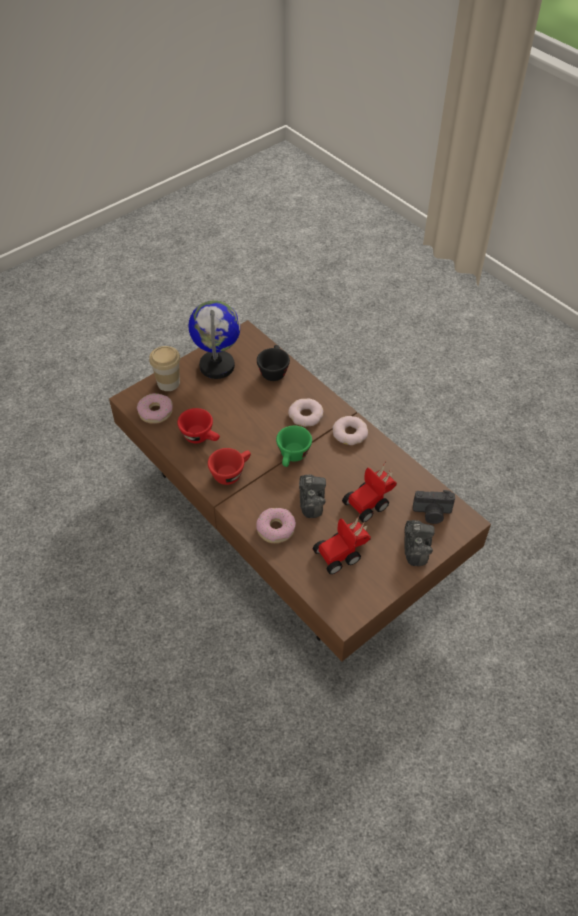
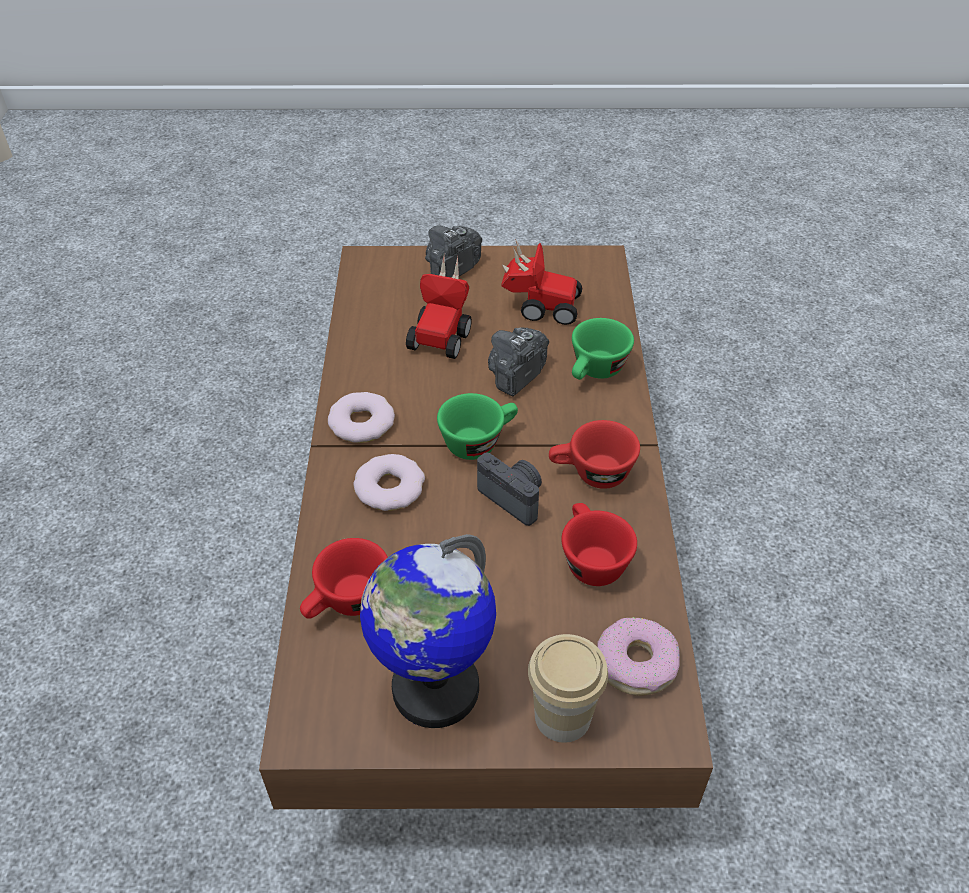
camera: 140 degrees left, 5 degrees down
(273, 370) = (347, 603): black cup -> red cup
(276, 528) = (595, 372): donut -> green cup
(370, 502) = (443, 333): toy car -> toy car turned 105 degrees clockwise
(432, 514) = (390, 285): camera -> camera (514, 497)

